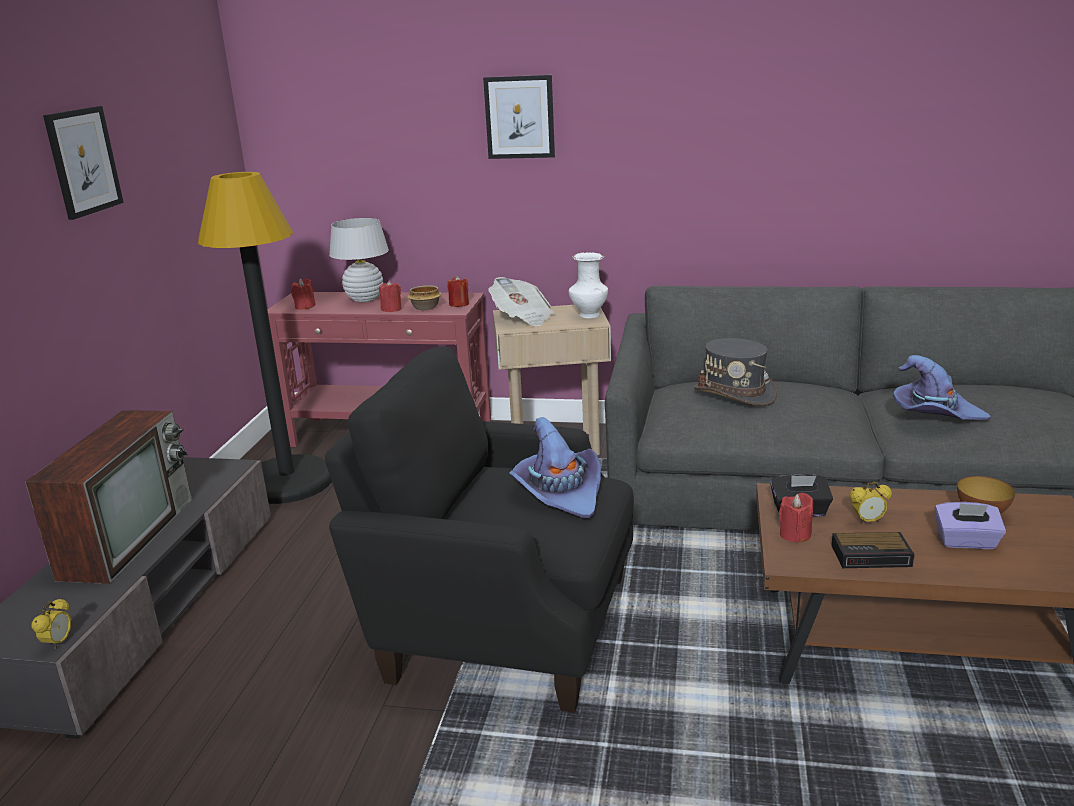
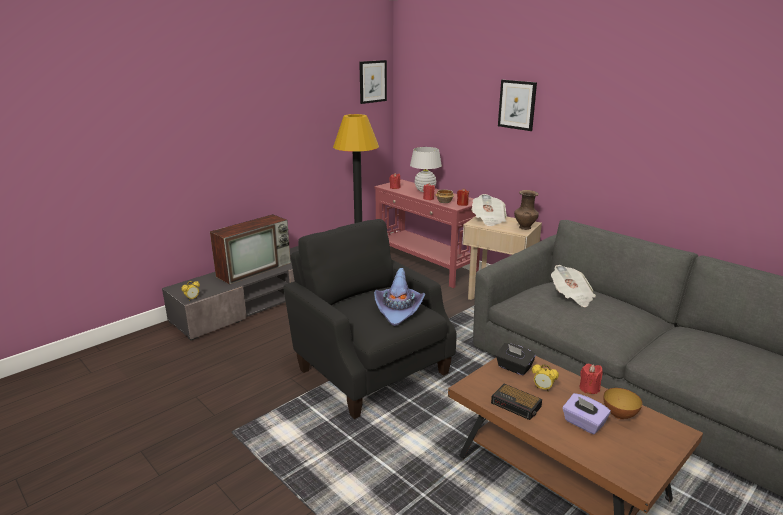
camera: 35 degrees right, 0 degrees up
(83, 161) = (284, 100): picture -> picture (372, 81)
(588, 315) = (524, 227): white vase -> brown vase
(734, 394) = (572, 297): grey hat -> newspaper
(795, 534) = (492, 377): red candle -> red candle (589, 388)
(934, 413) = (685, 351): purple hat -> none

